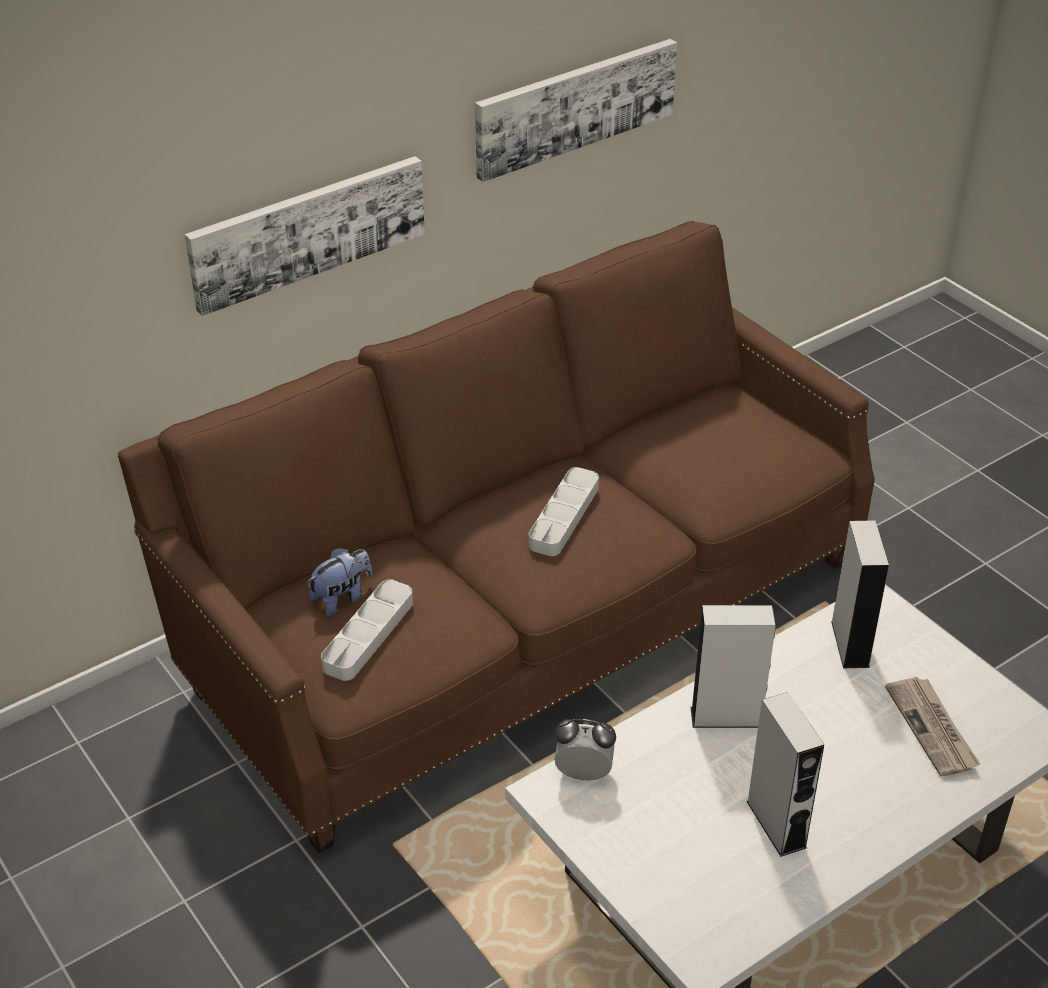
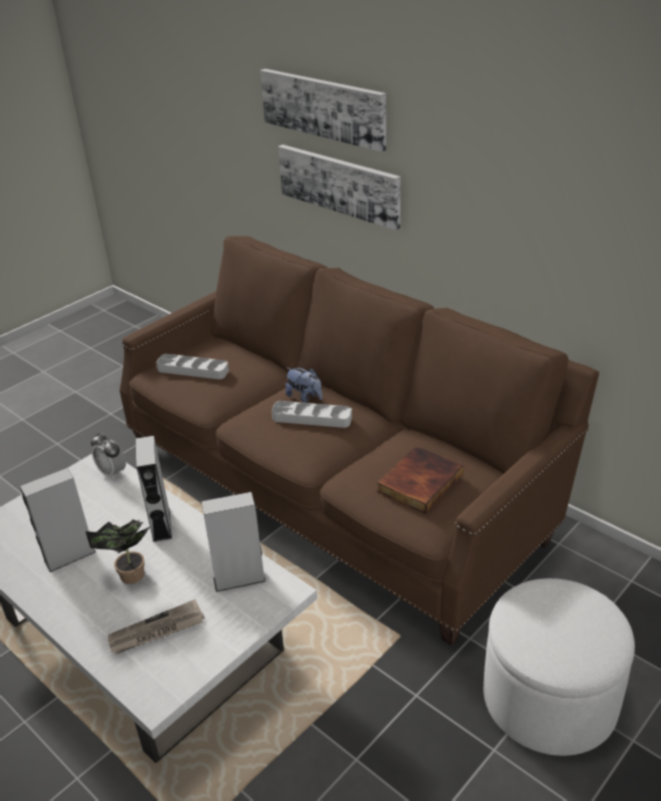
camera: 80 degrees right, 5 degrees down
(342, 598) = (222, 358): plush toy -> plush toy (305, 397)
(574, 106) = (513, 210): picture -> picture (323, 107)
(583, 773) = (112, 472): alarm clock -> alarm clock turned 135 degrees clockwise
(736, 444) = (419, 482): none -> book
(830, 755) = (129, 577): none -> potted plant
(925, 509) = (549, 699): none -> white ottoman

